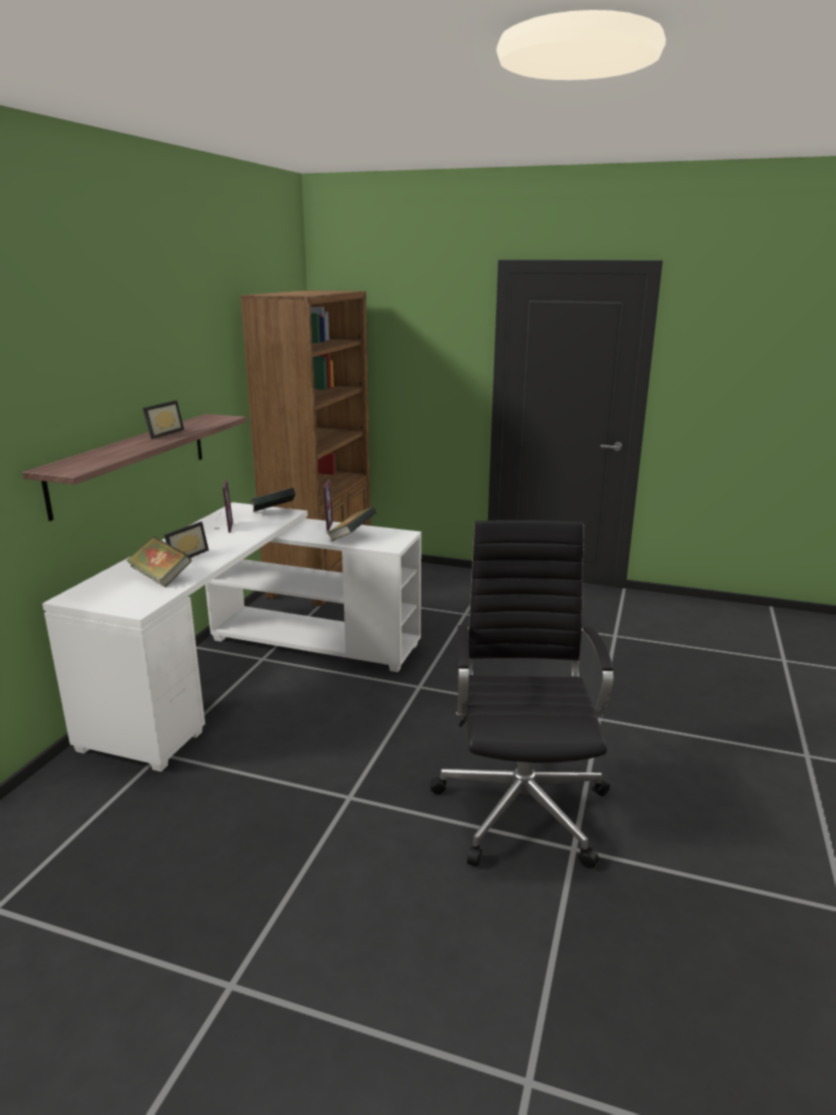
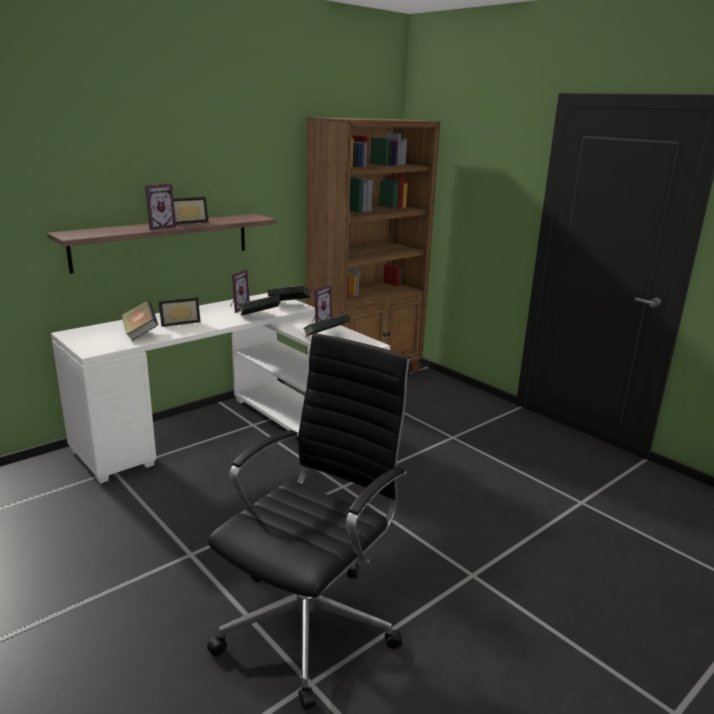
camera: 30 degrees right, 0 degrees up
(146, 444) = (159, 227): none -> picture frame
(264, 531) = (259, 317): none -> book

